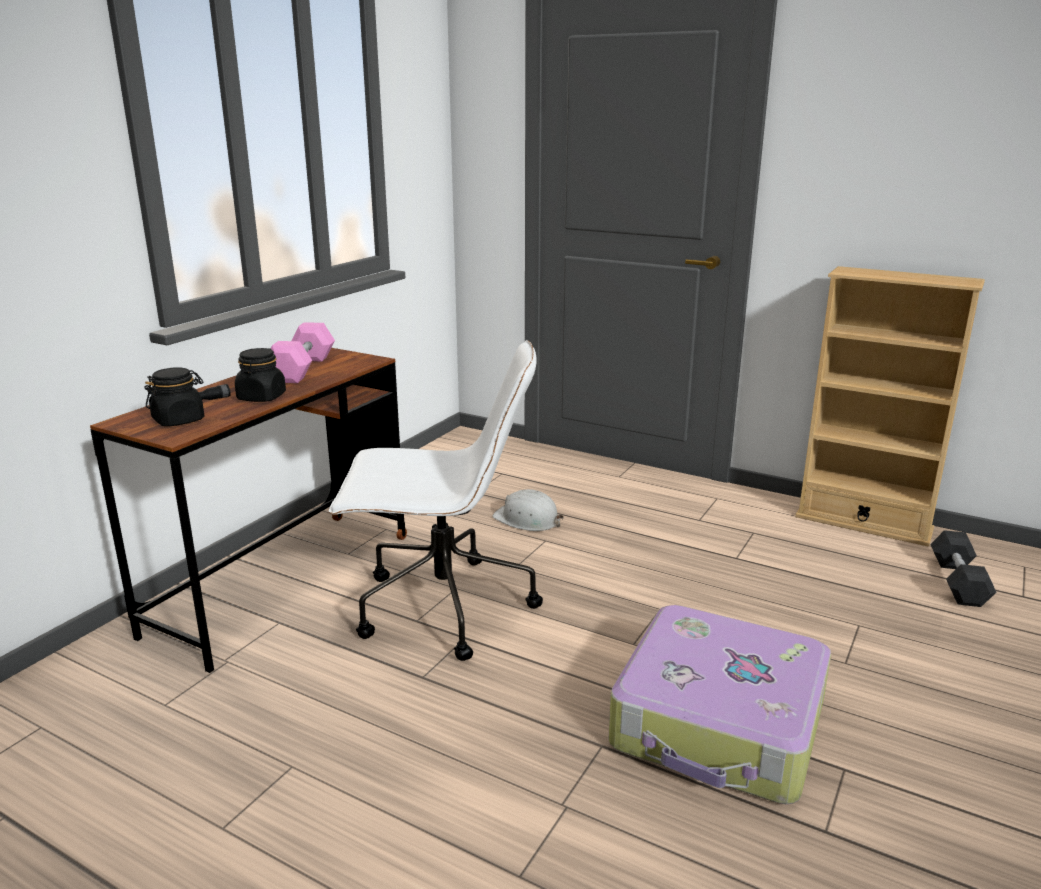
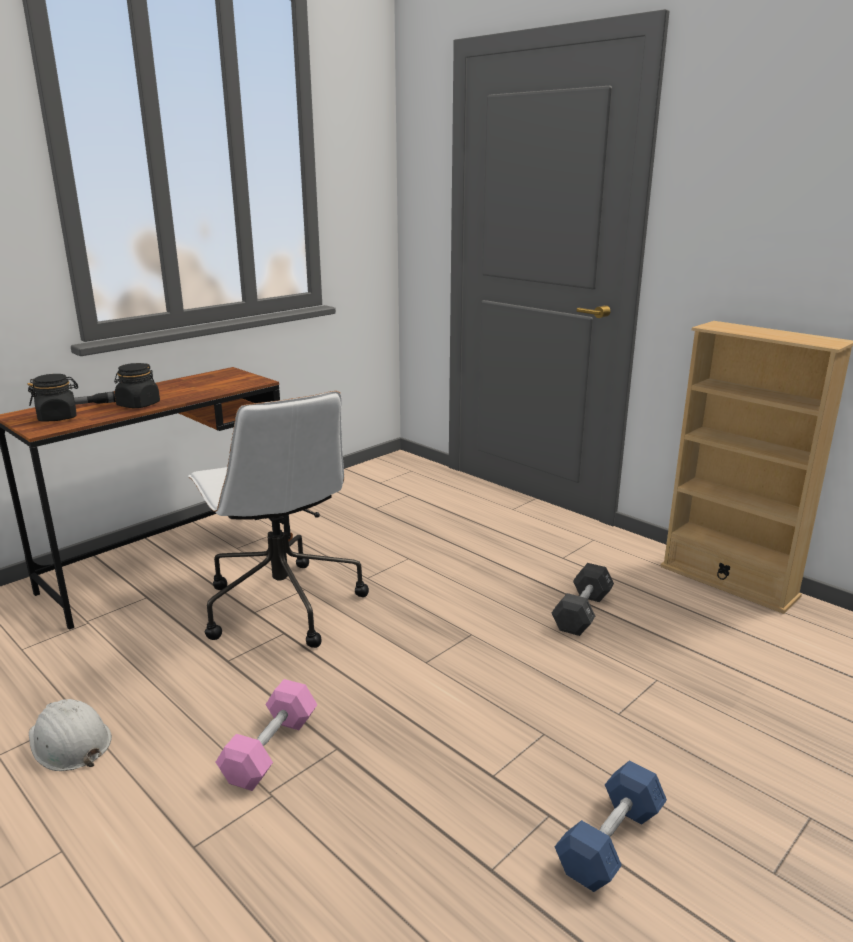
camera: 15 degrees right, 0 degrees up
(302, 369) = (195, 384): pink dumbbell -> pink dumbbell (270, 749)
(441, 607) = (281, 604): white office chair -> white office chair turned 45 degrees clockwise
(527, 519) = (404, 538): white hard hat -> white hard hat (69, 742)
(720, 725) = (456, 750): suitcase -> none
(912, 781) = (610, 841): none -> blue dumbbell
(958, 582) = (792, 654): black dumbbell -> black dumbbell (582, 612)

